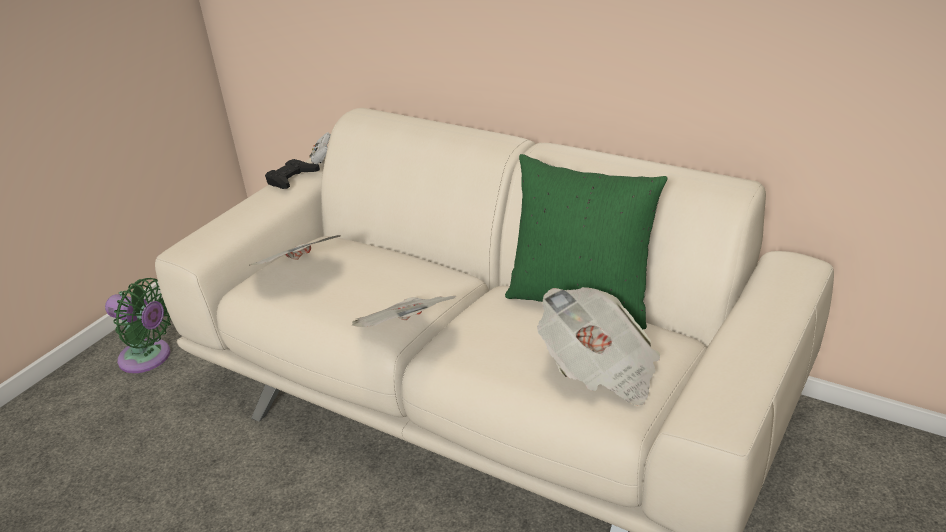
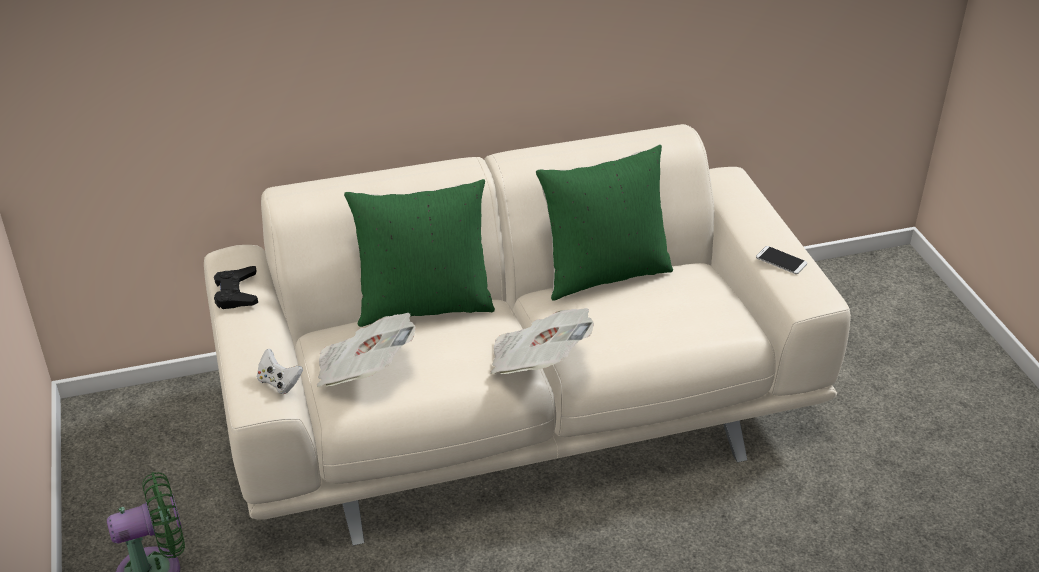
camera: 50 degrees left, 5 degrees up
(322, 159) = (230, 260): white game controller -> white game controller (279, 383)
(413, 252) = (424, 305): none -> green pillow
(600, 370) = (694, 311): newspaper -> none
(732, 365) = (781, 261): none -> phone

